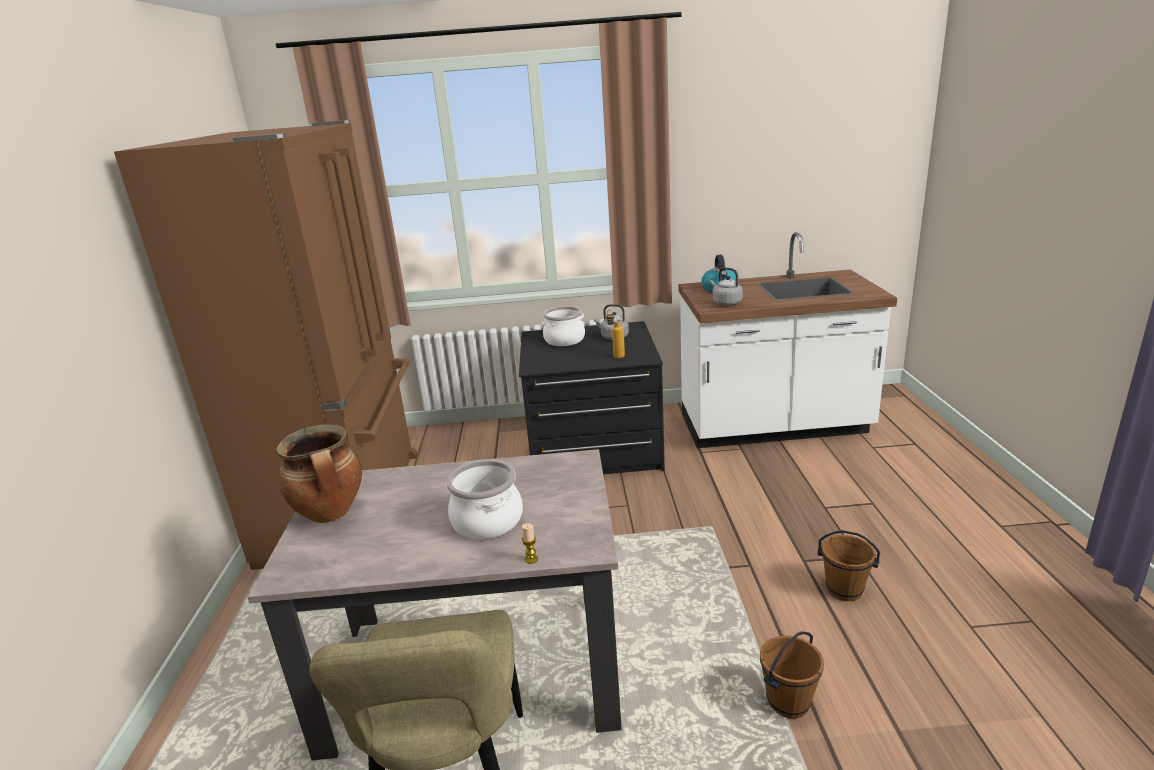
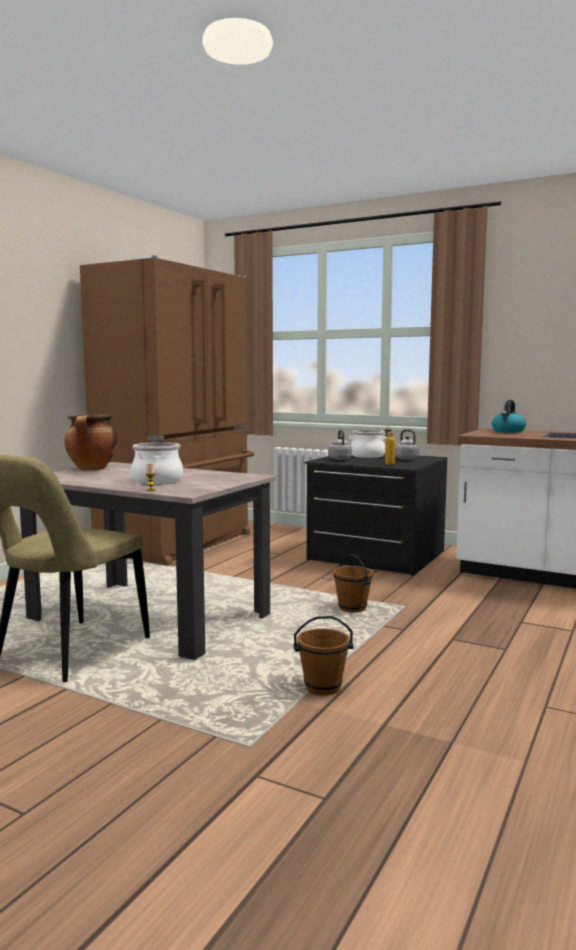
camera: 30 degrees right, 15 degrees down
(725, 303) = (493, 434): grey kettle -> grey kettle (339, 459)
(844, 590) = (461, 659): brown bucket -> brown bucket (353, 609)

